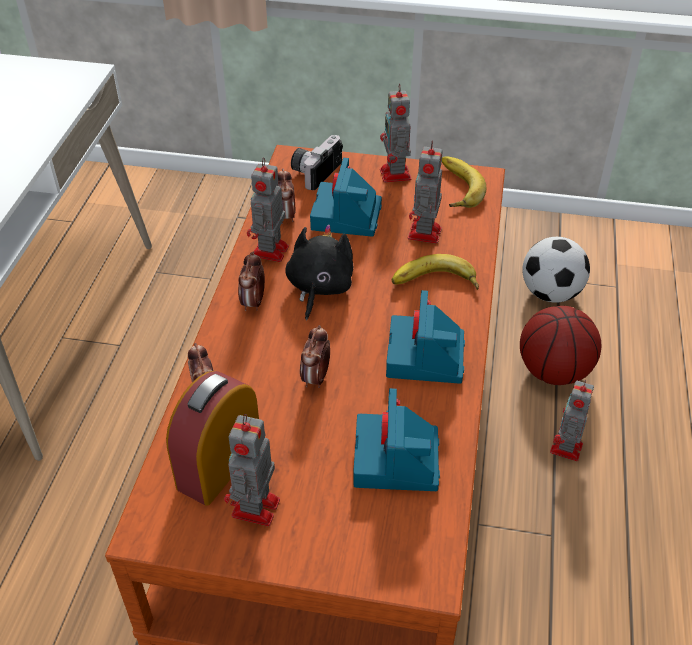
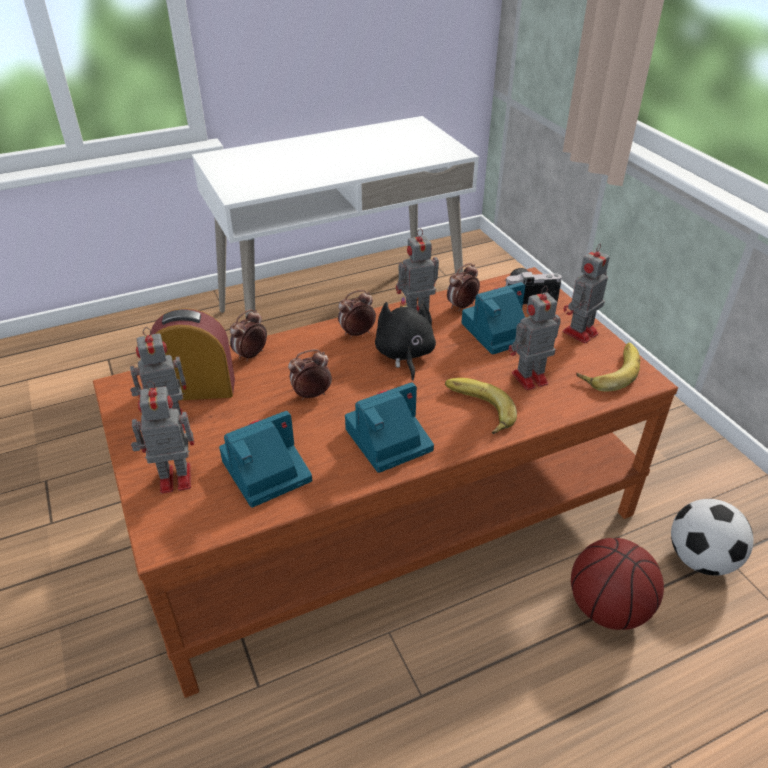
camera: 55 degrees right, 5 degrees down
(319, 288) = (404, 354): black plush toy -> black plush toy turned 75 degrees counterclockwise
(565, 449) = (526, 661): toy robot -> toy robot (173, 478)

